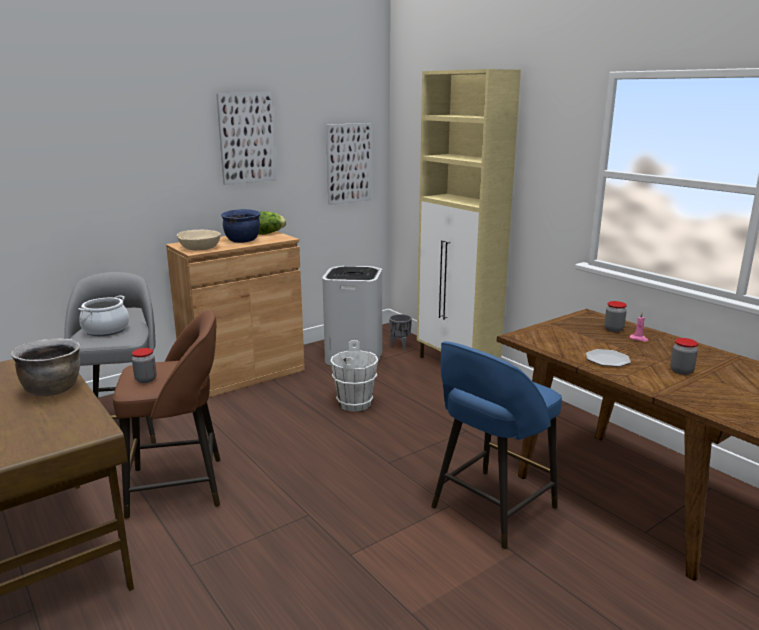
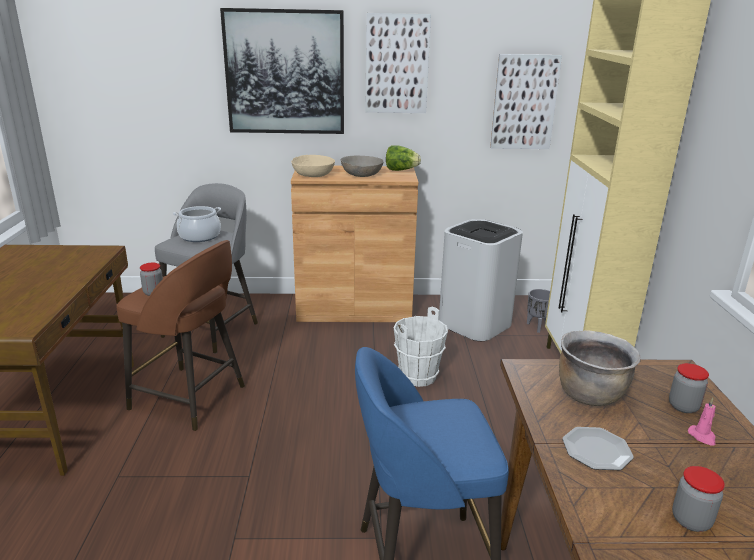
camera: 35 degrees right, 5 degrees up
(53, 389) = (60, 281): brown cooking pot -> brown cooking pot (590, 394)
(144, 153) = (285, 73): none -> picture
(243, 241) = (362, 174): blue cooking pot -> grey bowl

